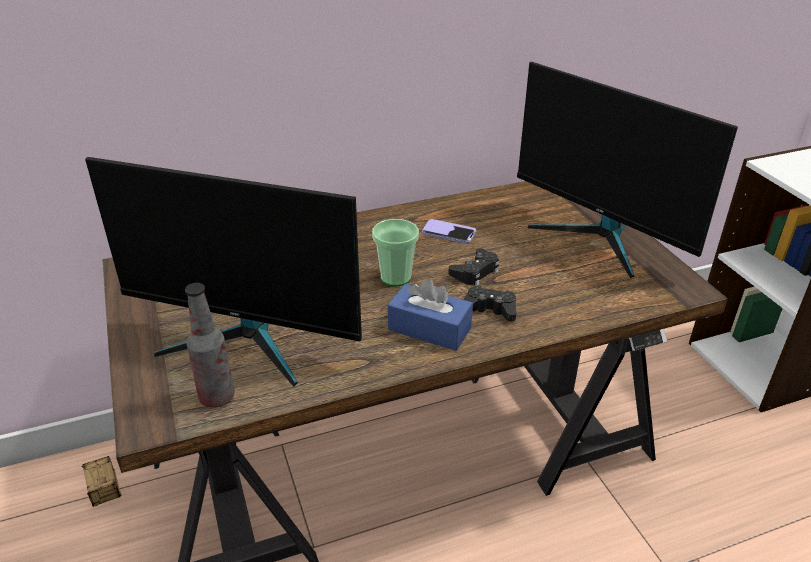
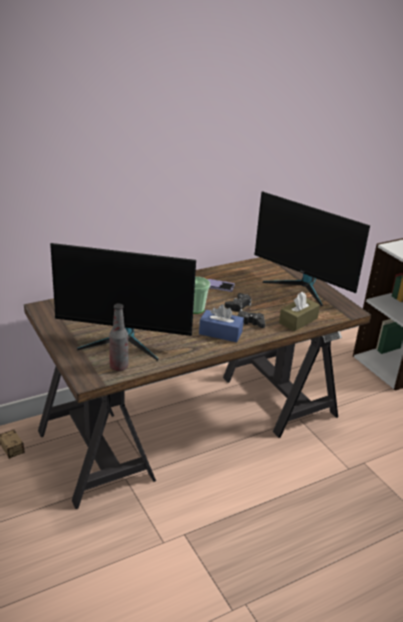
camera: 10 degrees left, 5 degrees down
(583, 307) = (298, 321): none -> brown tissue box

